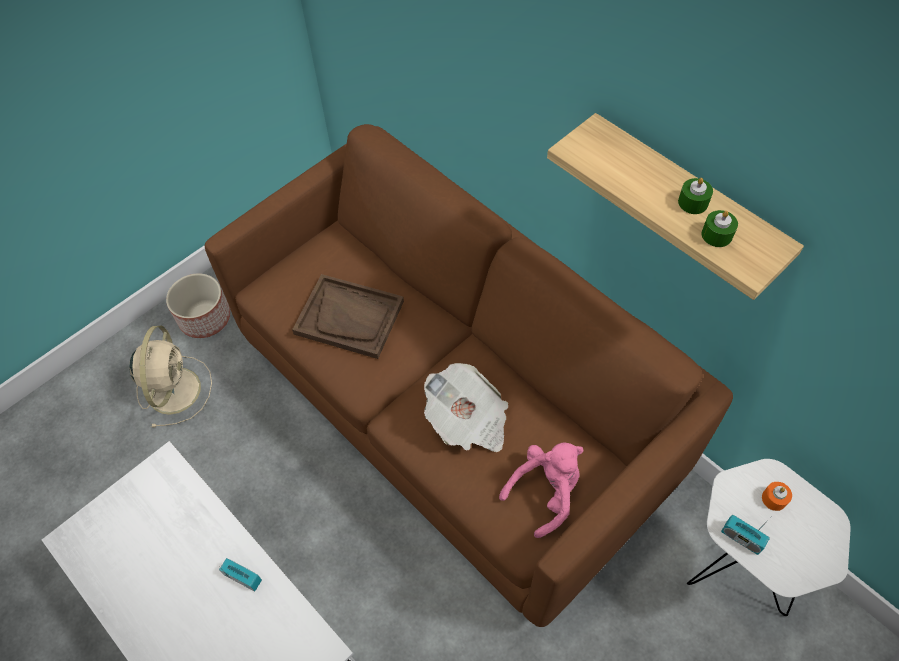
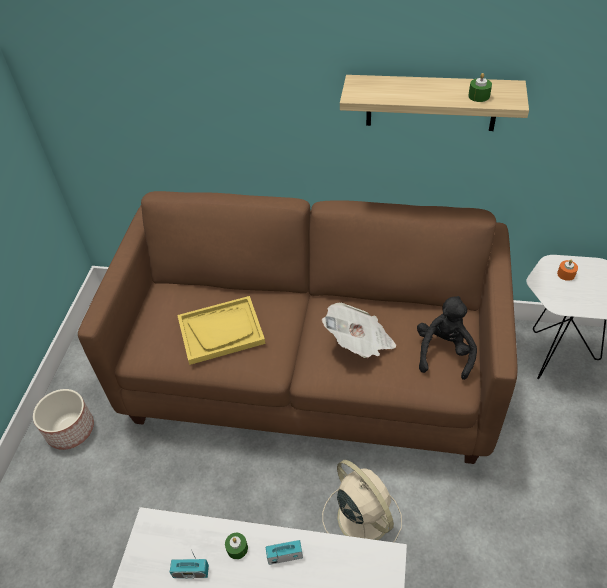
camera: 35 degrees left, 10 degrees down
(174, 388) = (86, 493): beige fan -> beige fan (361, 515)
(349, 317) = (221, 331): brown tray -> yellow tray
(545, 492) = (444, 352): pink plush toy -> black plush toy
(693, 202) = (449, 88): green candle -> green candle (237, 548)
(741, 538) = (570, 304): radio -> radio (191, 572)

